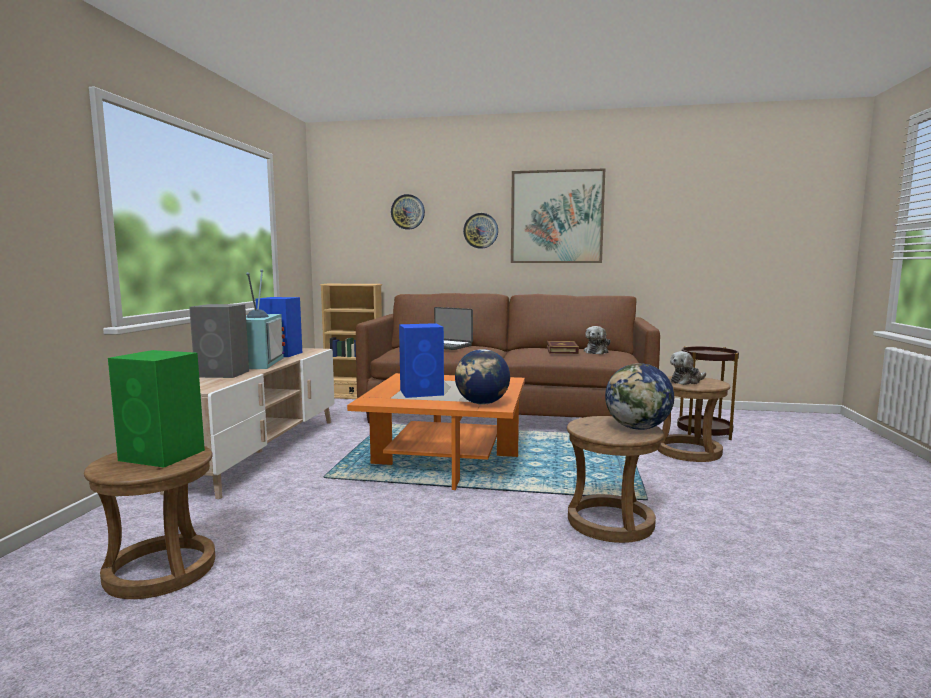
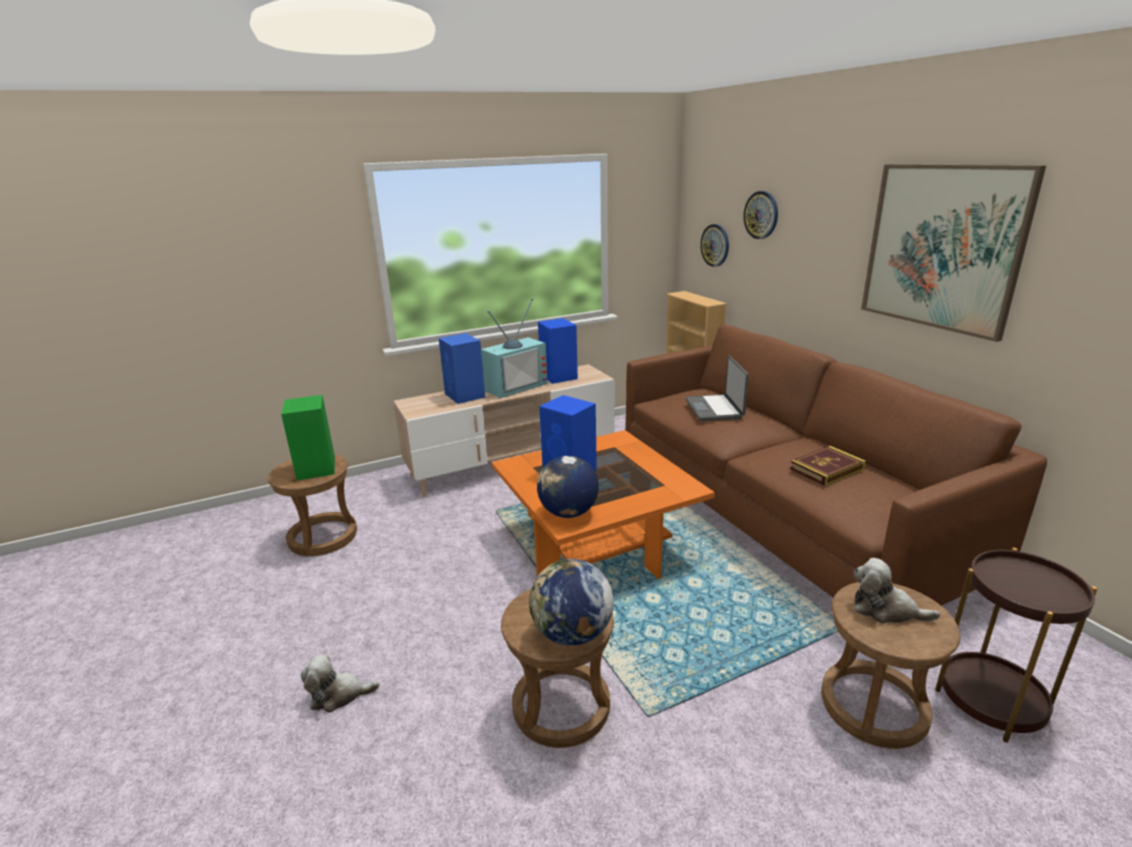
camera: 55 degrees right, 15 degrees up
(223, 374) = (465, 396): grey speaker -> blue speaker
(480, 230) = (835, 253): wall clock -> wall clock (715, 245)
(596, 352) = (869, 492): plush toy -> plush toy (338, 695)

